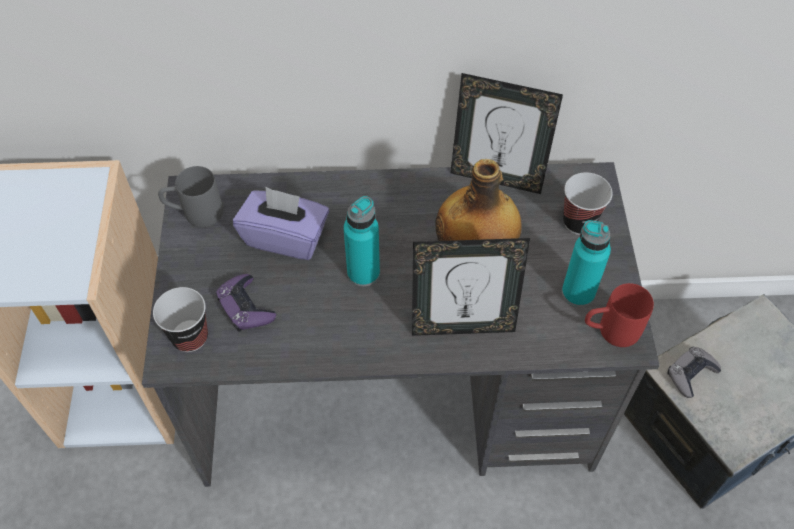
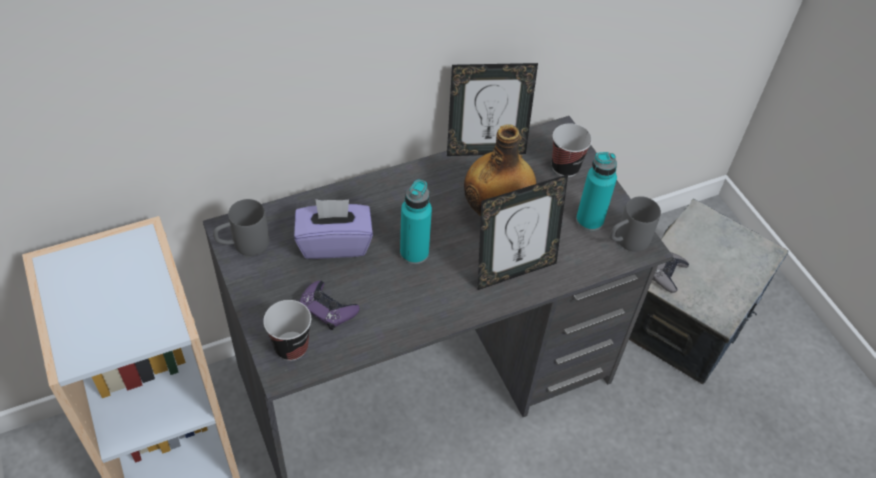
camera: 25 degrees left, 5 degrees down
(610, 331) = (626, 242): red mug -> grey mug

